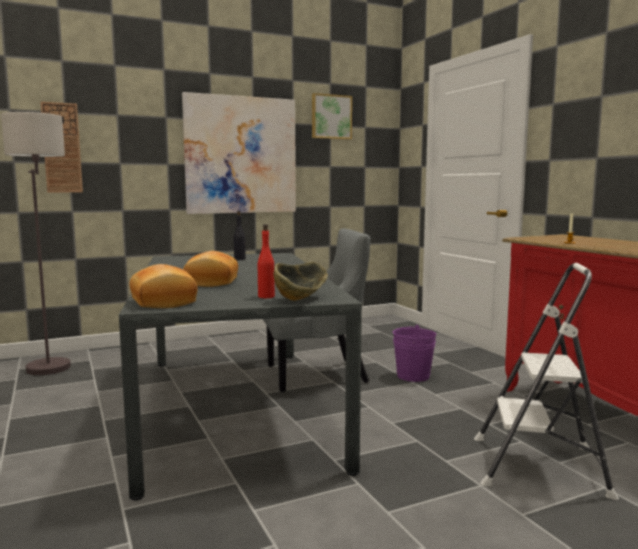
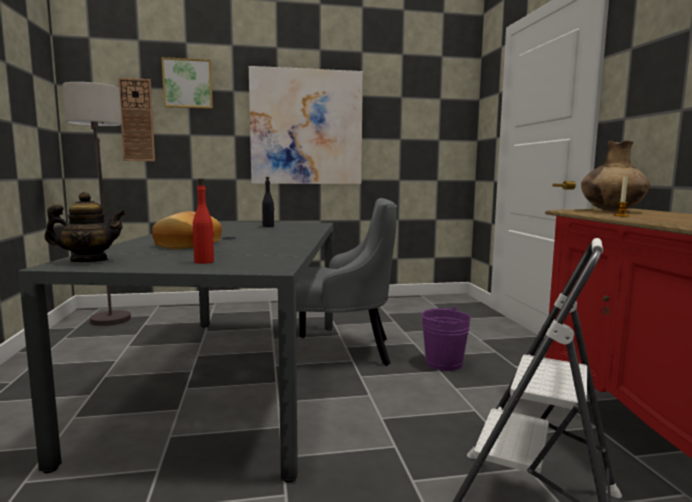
camera: 15 degrees right, 0 degrees up
(161, 302) = (89, 261): bread -> teapot
(300, 299) = (232, 267): bowl -> none
(331, 117) = (402, 88): picture -> picture (188, 84)
(553, 237) = (611, 210): none -> brown vase

